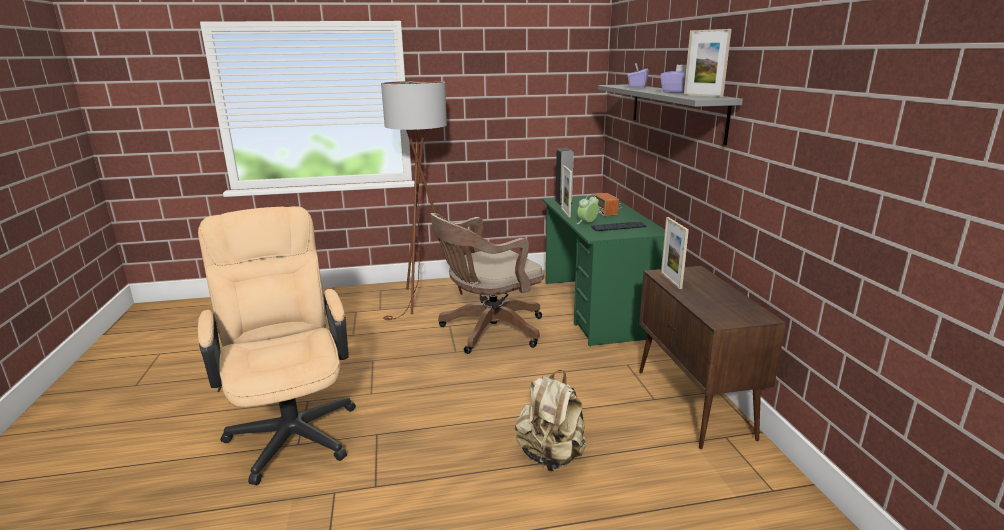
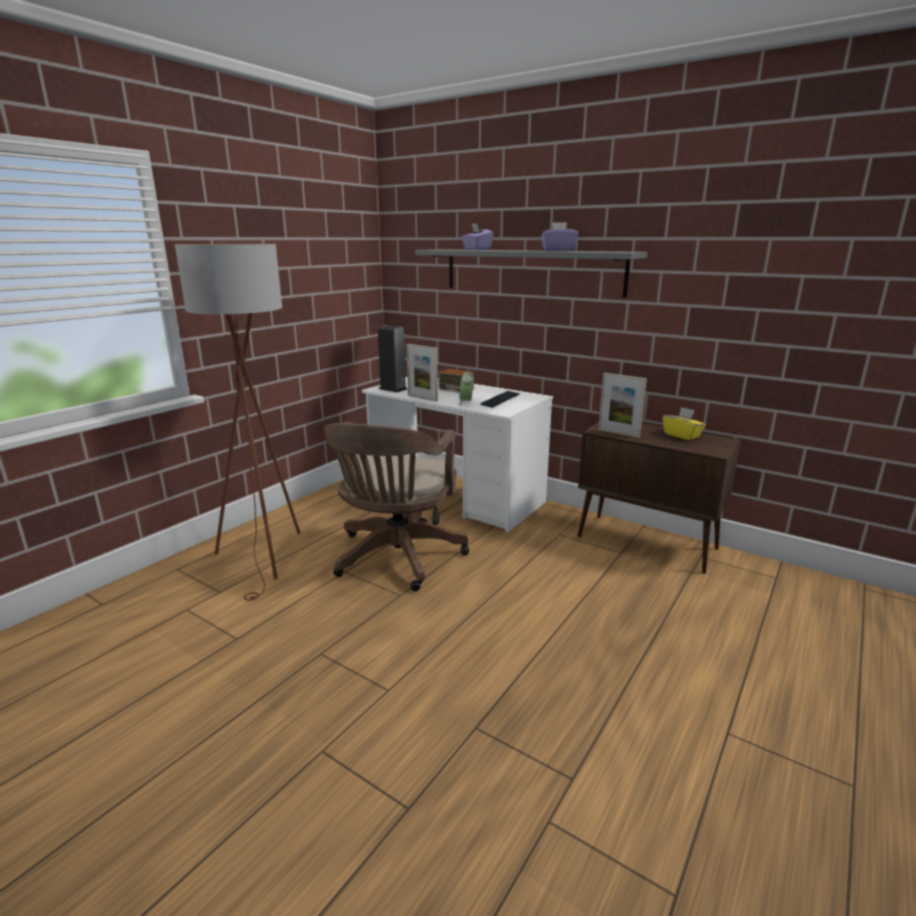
camera: 45 degrees left, 0 degrees up
(292, 427) = (362, 795): beige office chair -> none
(551, 456) = (642, 640): beige backpack -> none
(596, 308) = (456, 497): green desk -> white desk
(702, 95) = (603, 251): picture frame -> none
(728, 300) = (681, 435): none -> yellow tissue box

